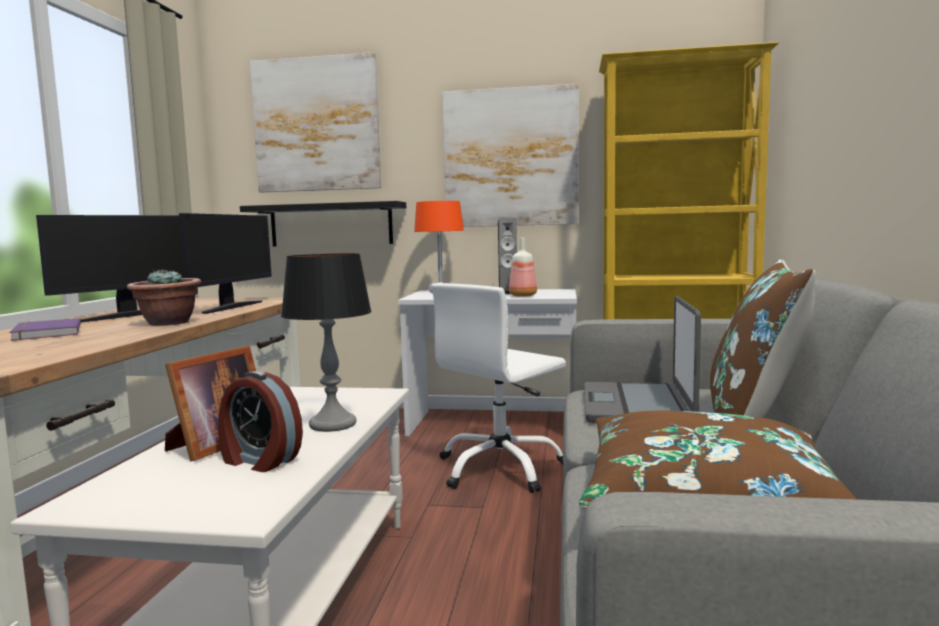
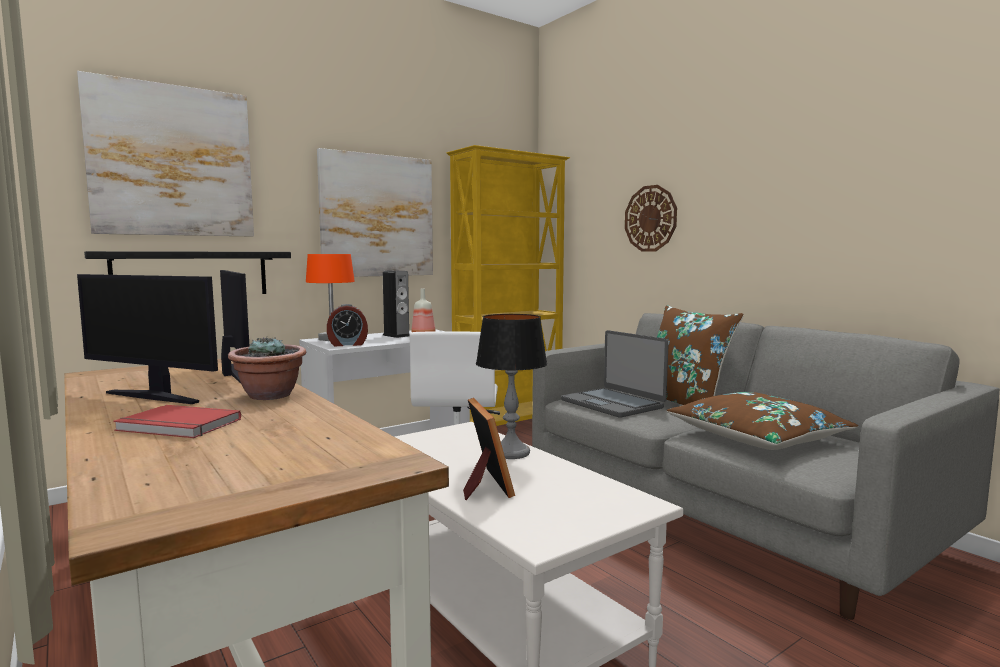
camera: 45 degrees left, 0 degrees up
(44, 333) = (177, 426): purple book -> red book
(130, 315) = (155, 396): monitor -> monitor turned 120 degrees clockwise
(259, 461) = (549, 483): alarm clock -> alarm clock (347, 344)
(847, 116) = (650, 218): none -> wall clock

